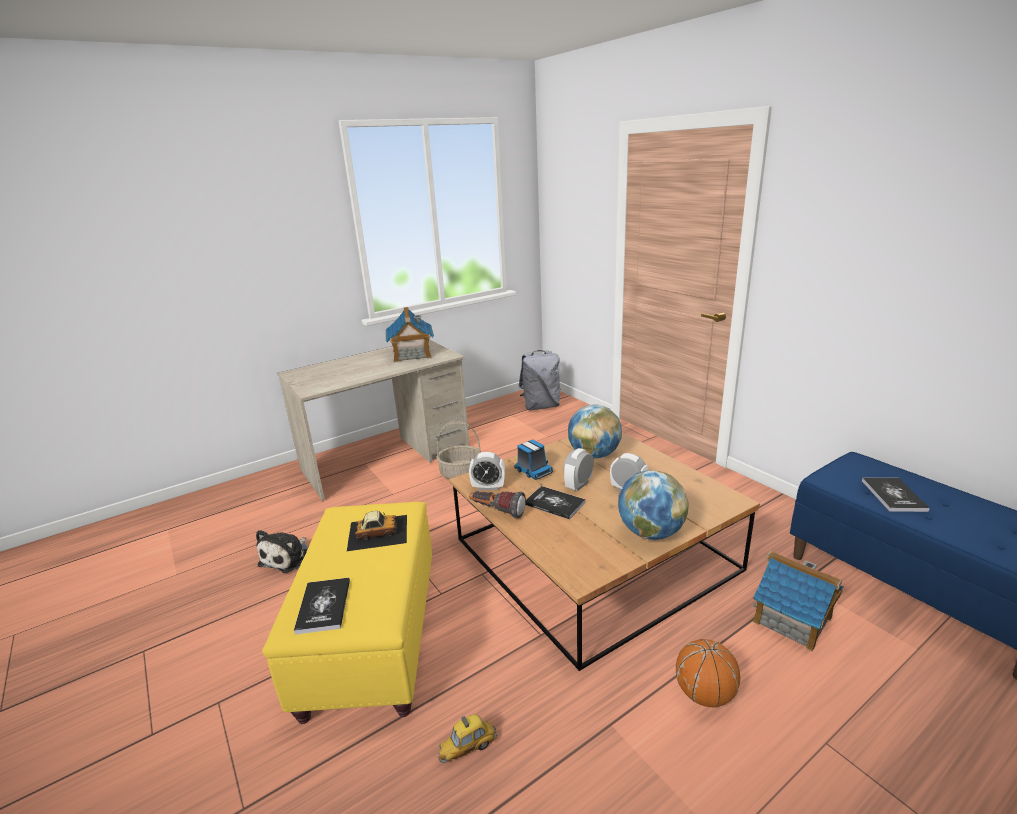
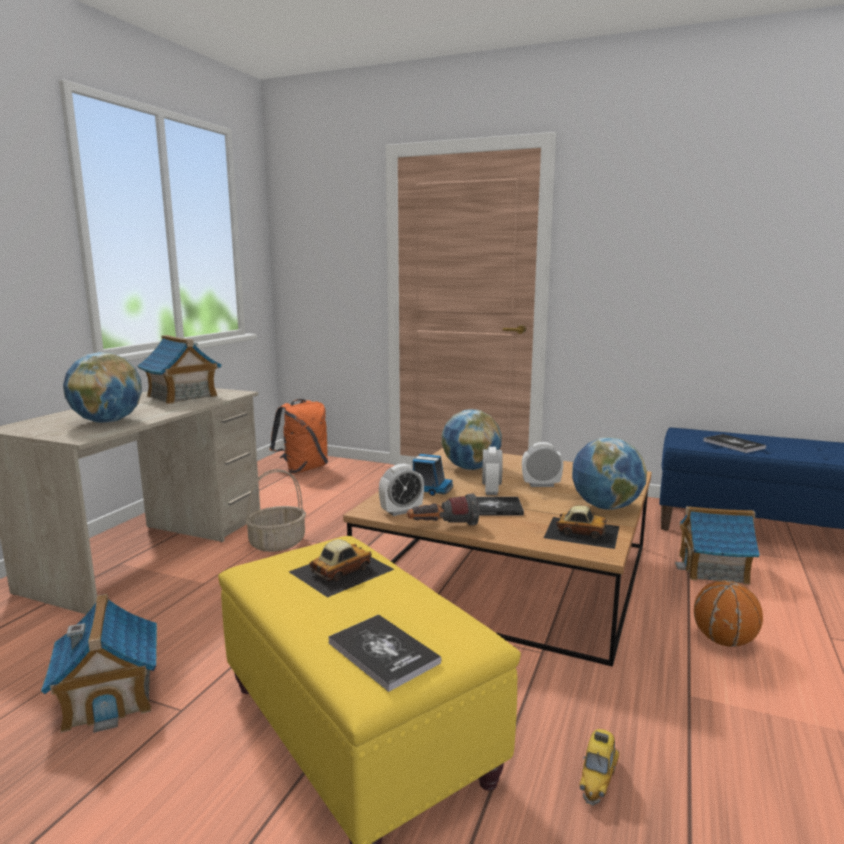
camera: 35 degrees left, 10 degrees down
(287, 557) = (110, 696): plush toy -> toy house
(340, 376) = (108, 421): none -> globe
(541, 406) = (303, 469): grey backpack -> orange backpack
(592, 552) = (581, 531): none -> toy car

